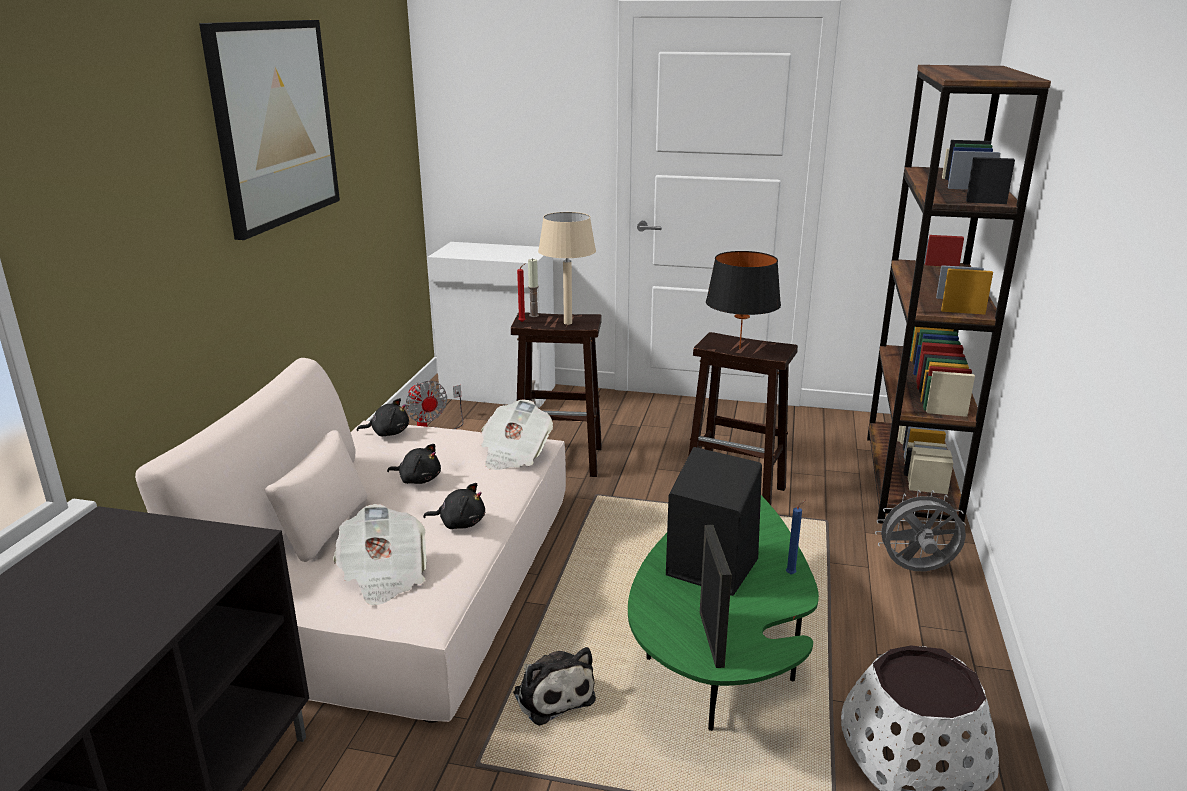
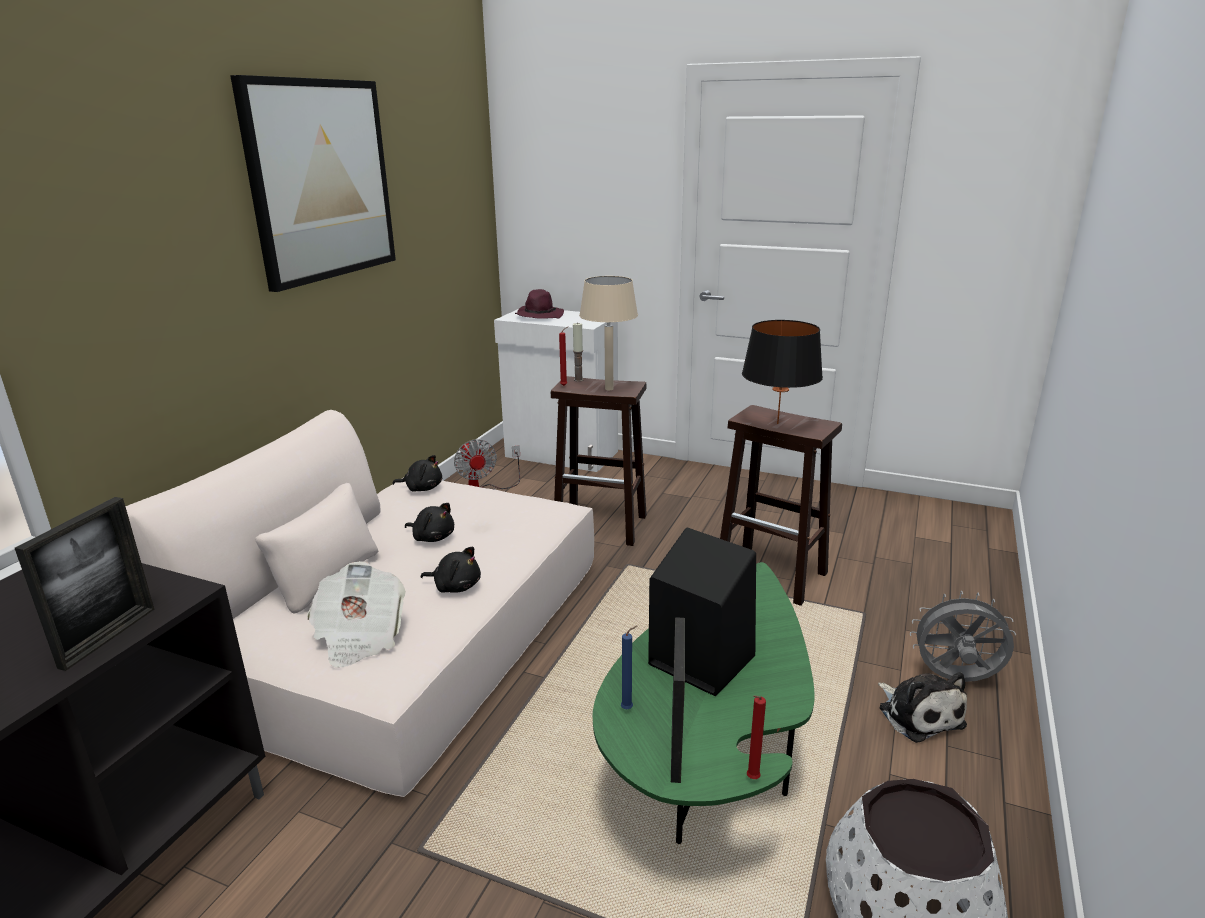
camera: 10 degrees right, 0 degrees up
(194, 585) = (108, 637): none -> picture frame
(472, 251) = (539, 315): none -> purple hat
(514, 454) = (535, 518): newspaper -> none
(552, 694) = (521, 778): plush toy -> plush toy (918, 714)
(783, 658) = (751, 779): none -> red candle
(792, 574) = (789, 677): blue candle -> blue candle (628, 709)
(910, 481) = (968, 576): brown bookcase -> none

